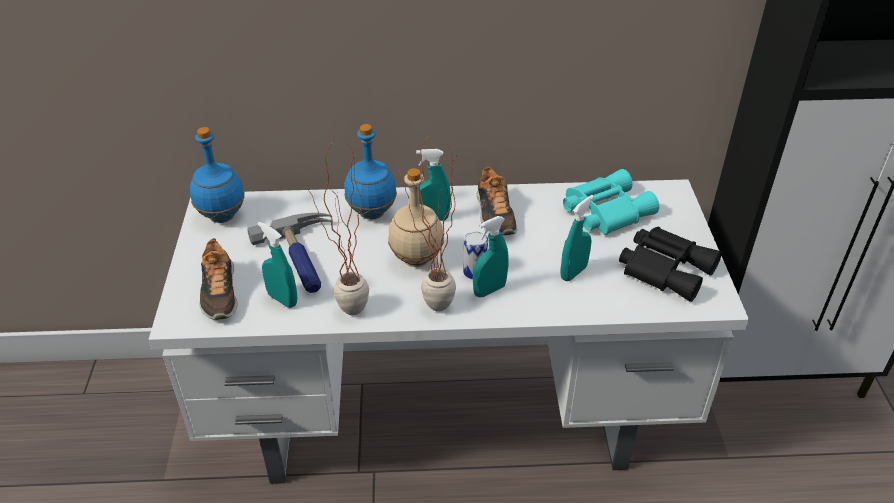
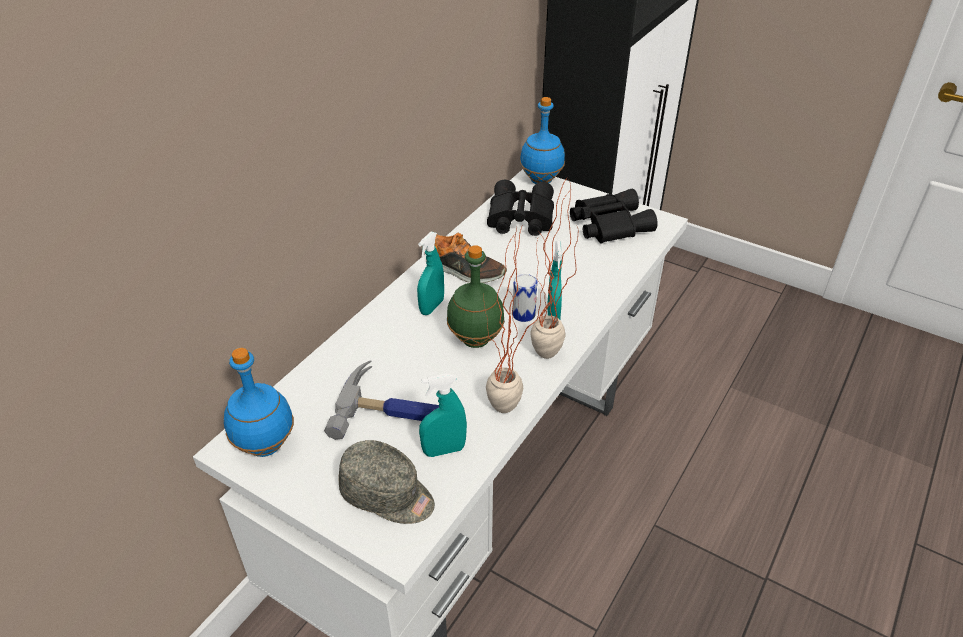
camera: 55 degrees left, 0 degrees up
(219, 293) = (388, 495): shoe -> grey cap
(371, 213) = (383, 339): blue bottle -> blue bottle (541, 181)
(415, 259) = (475, 340): beige bottle -> green bottle
(573, 272) = (573, 266): turquoise spray bottle -> none
(604, 210) = (519, 218): turquoise binoculars -> black binoculars

